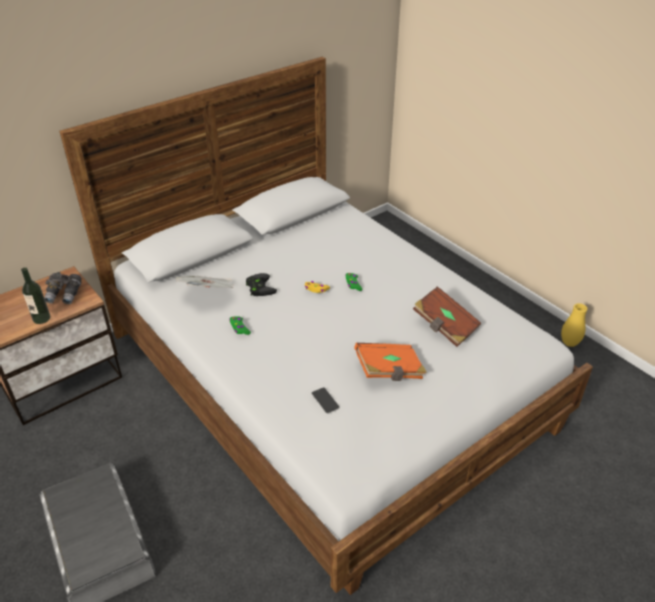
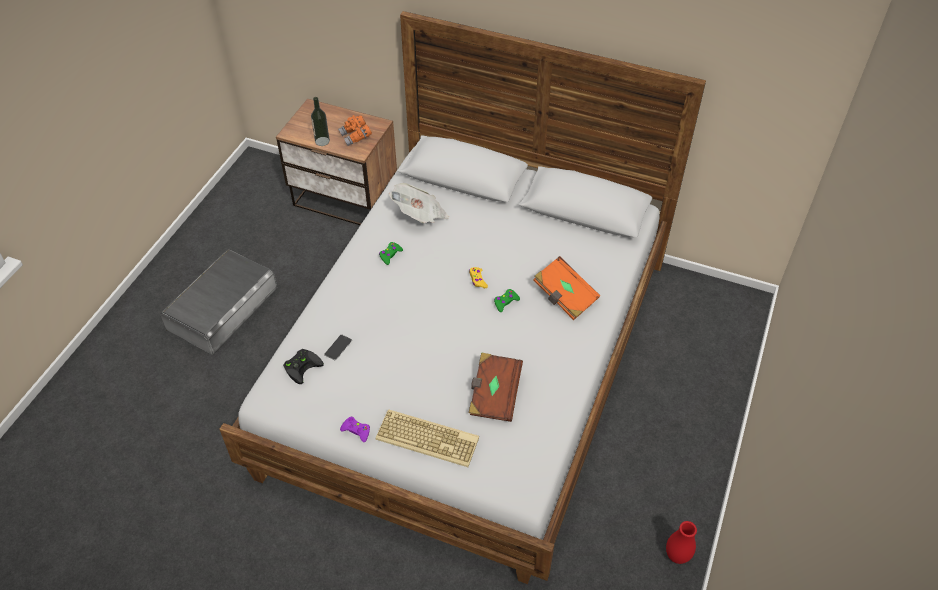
camera: 60 degrees right, 10 degrees up
(65, 295) = (356, 137): grey binoculars -> orange binoculars
(259, 287) = (452, 241): black game controller -> black game controller (302, 366)
(389, 371) = (403, 377): orange book -> orange book (564, 297)
(432, 424) = (356, 431): none -> purple game controller
(467, 379) = (429, 437): none -> keyboard
(569, 343) = (677, 556): yellow vase -> red vase

